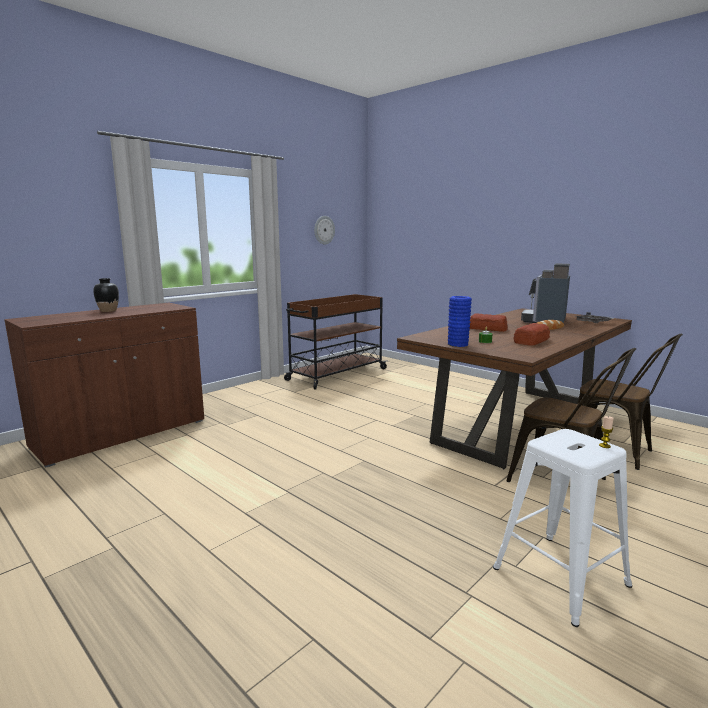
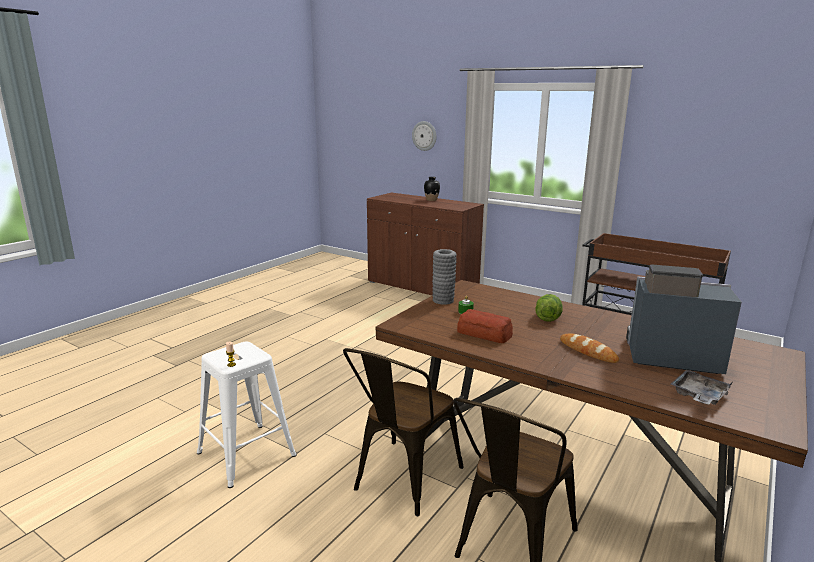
camera: 80 degrees right, 5 degrees up
(324, 230) = (716, 154): wall clock -> wall clock (424, 136)
(458, 344) = (443, 300): blue vase -> grey vase
(488, 329) = (547, 316): bread -> lettuce

